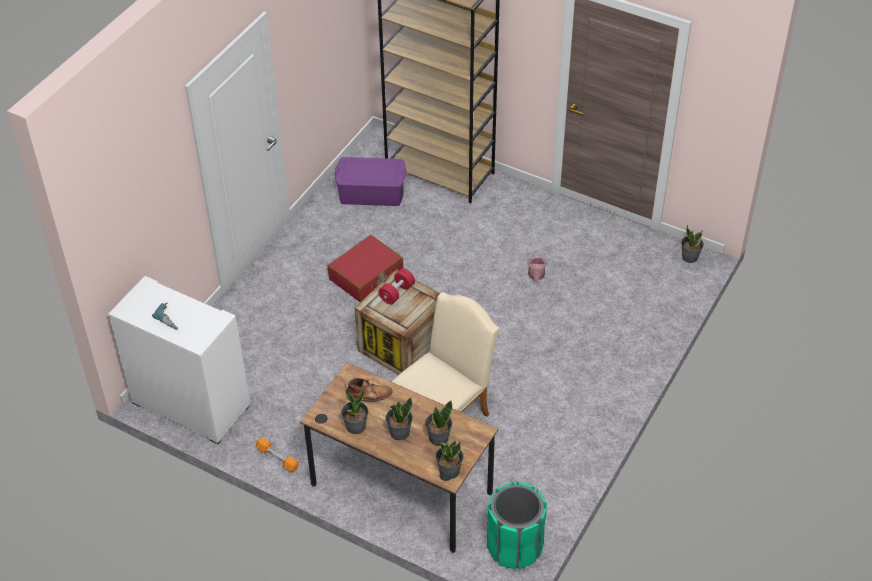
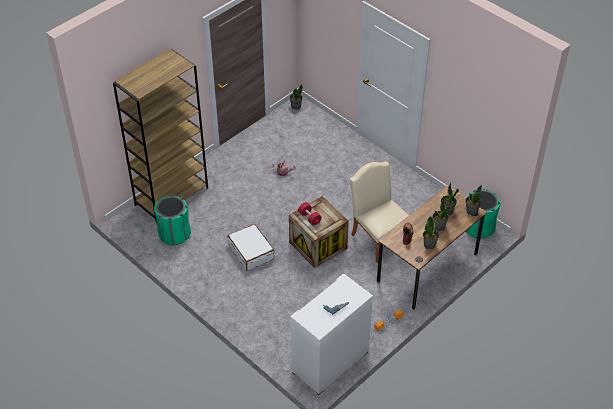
camera: 75 degrees left, 0 degrees up
(366, 276) = (251, 251): red suitcase -> white suitcase
(371, 192) = (174, 234): purple storage box -> green trash can

